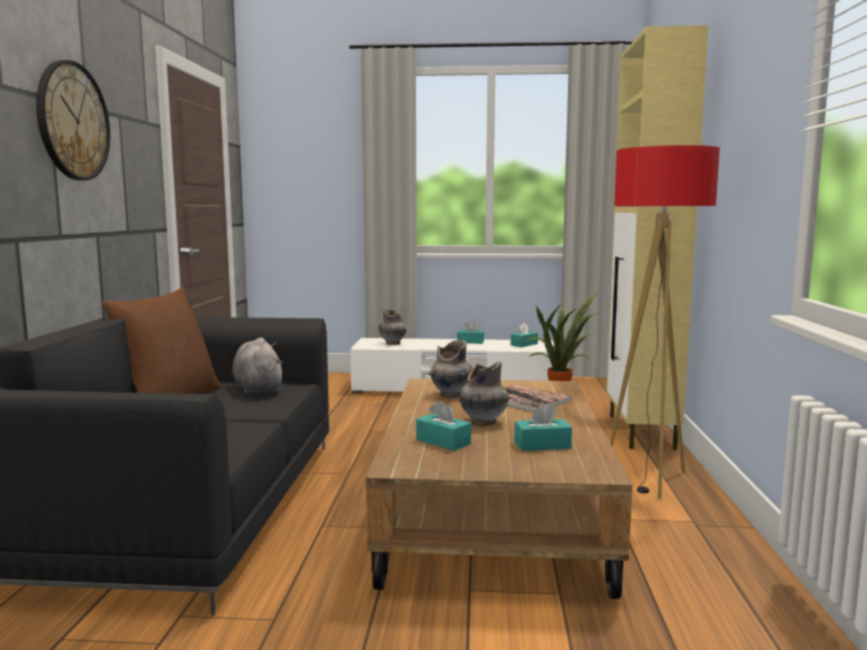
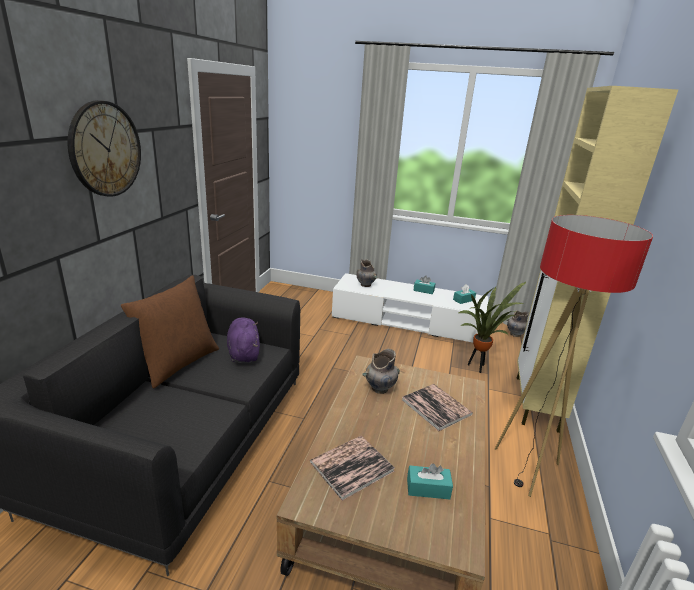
camera: 10 degrees right, 15 degrees up
(257, 388) = (243, 353): grey plush toy -> purple plush toy
(443, 442) = (351, 466): turquoise tissue box -> book
(482, 422) = (391, 439): grey vase -> grey vase (515, 334)

